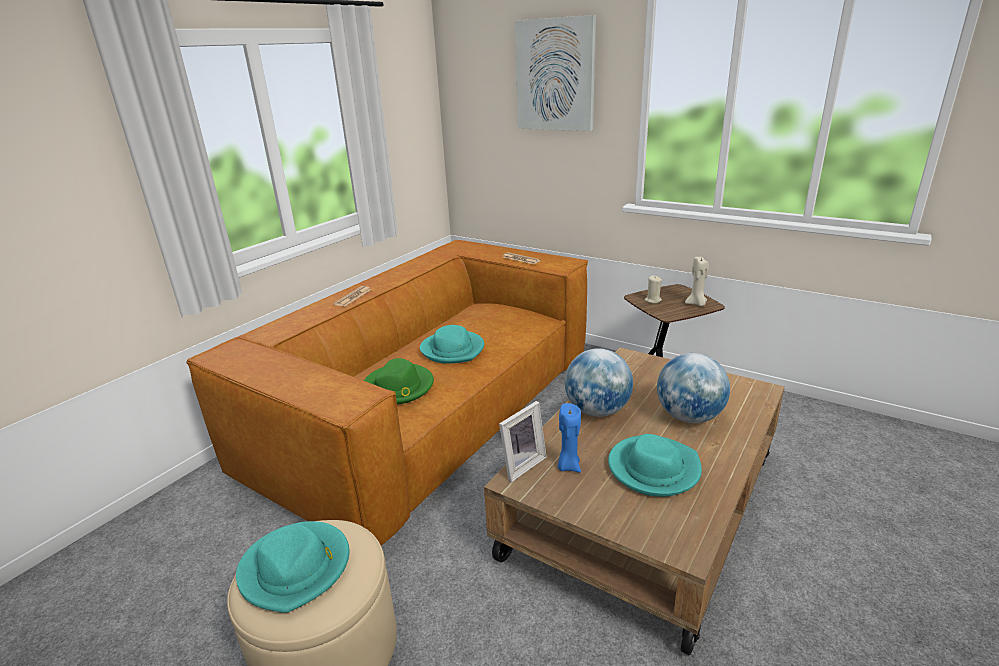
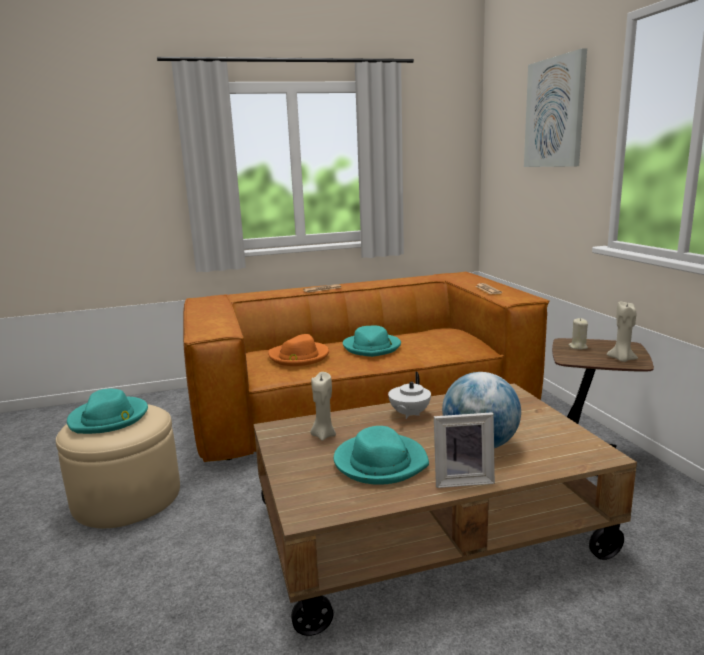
camera: 40 degrees right, 10 degrees down
(398, 387) = (299, 357): green hat -> orange hat
(521, 464) = (295, 422): picture frame -> picture frame (462, 479)
(568, 466) = (323, 435): blue candle -> beige candle
(597, 411) = (409, 414): globe -> white teapot

